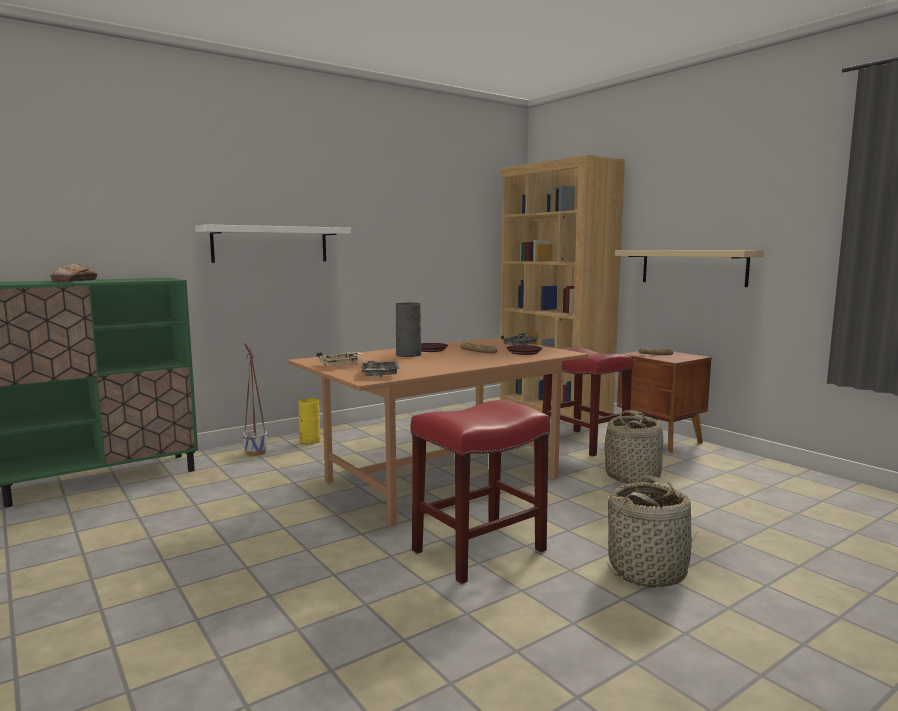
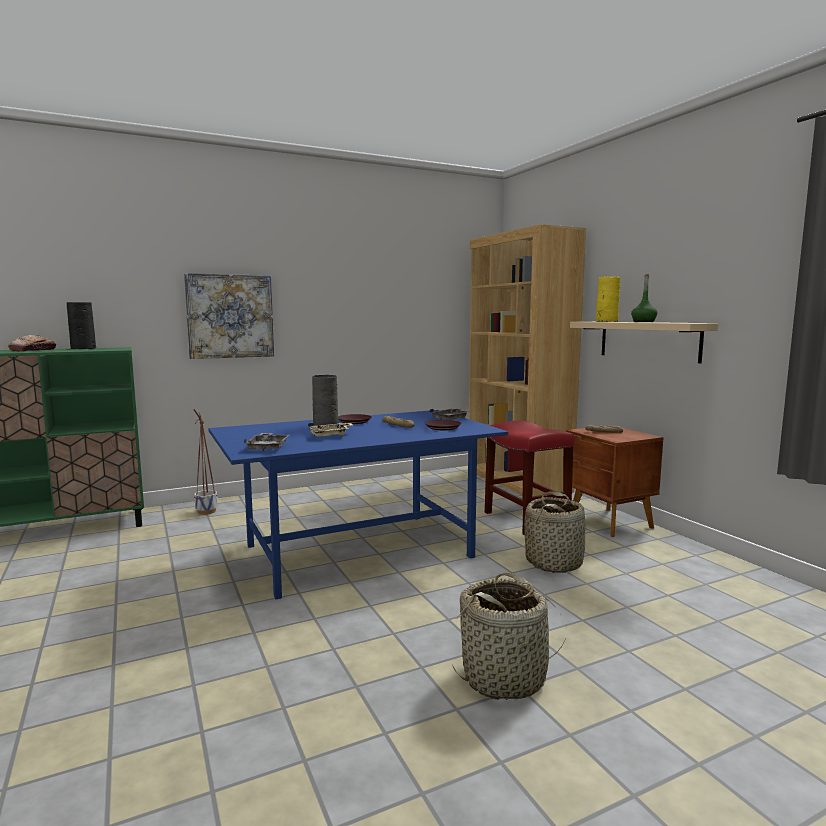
camera: 10 degrees right, 0 degrees up
(124, 279) = (83, 348): none -> black vase
(270, 244) = (230, 316): white shelf -> picture
(309, 441) = (261, 502): yellow vase -> yellow vase (606, 321)
(341, 365) = (247, 435): beige tray -> beige tray (330, 435)
(442, 480) = (357, 552): brown dining table -> blue dining table
(478, 551) = (341, 635): red stool -> none
(691, 249) = (643, 322): none -> green bottle

